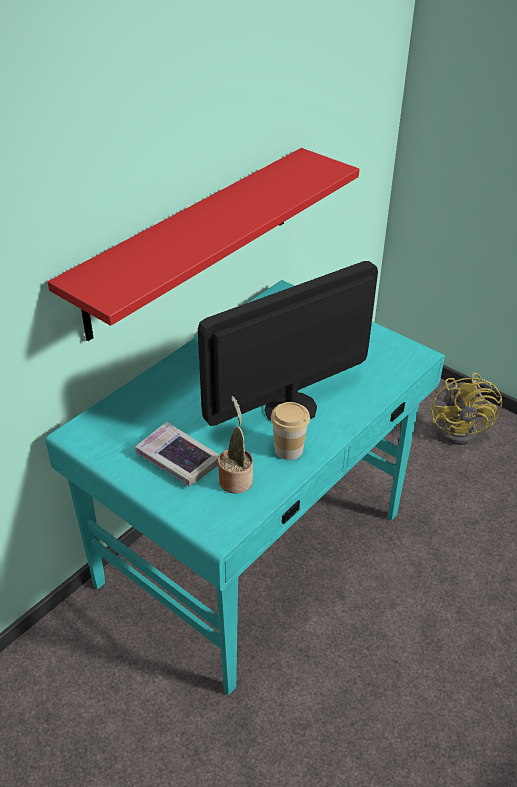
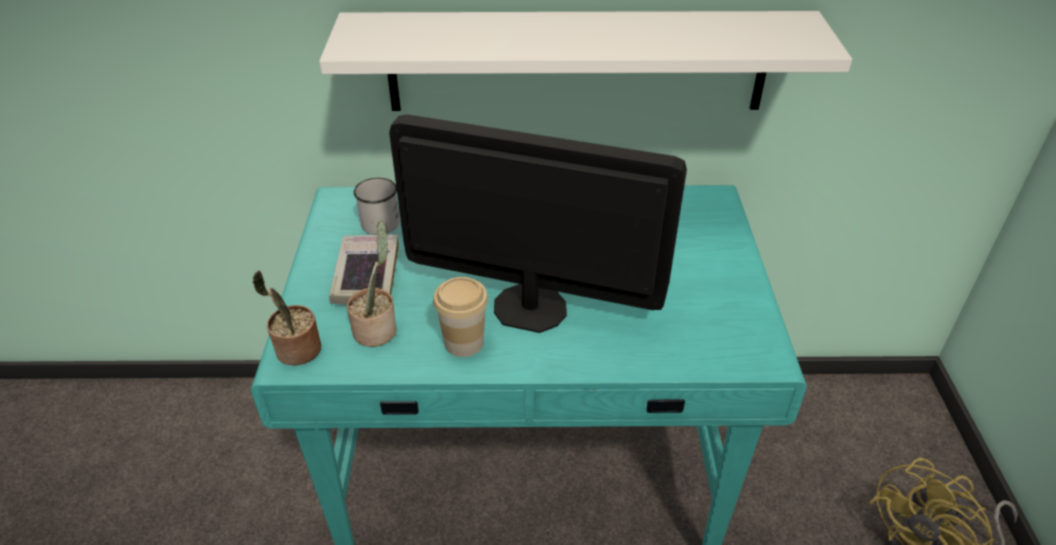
camera: 50 degrees right, 0 degrees up
(126, 426) = (378, 220): none -> white mug
(192, 241) = (577, 62): red shelf -> white shelf
(213, 524) = (296, 351): none -> potted plant

